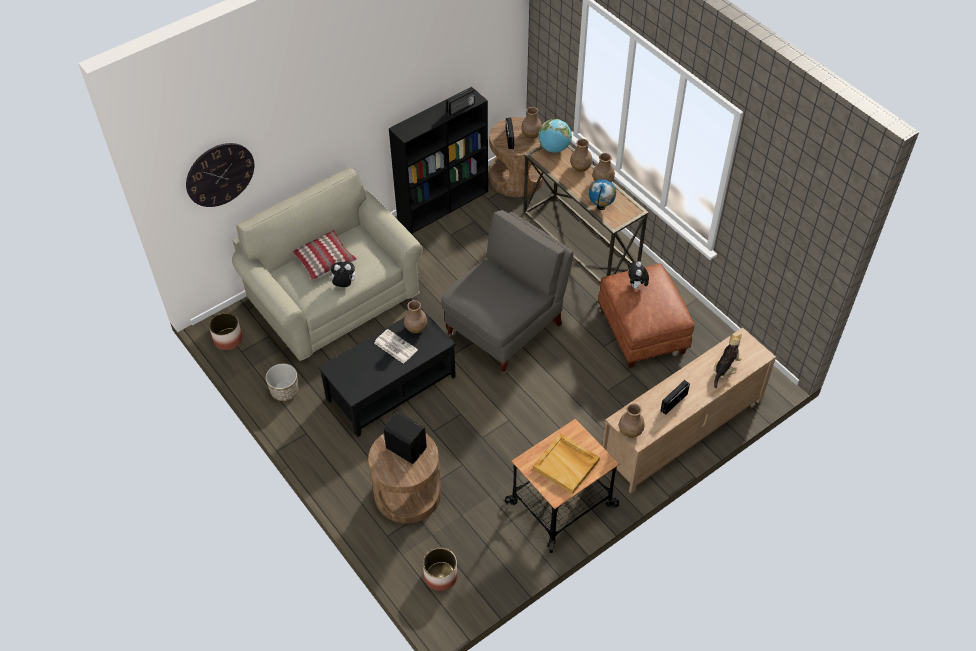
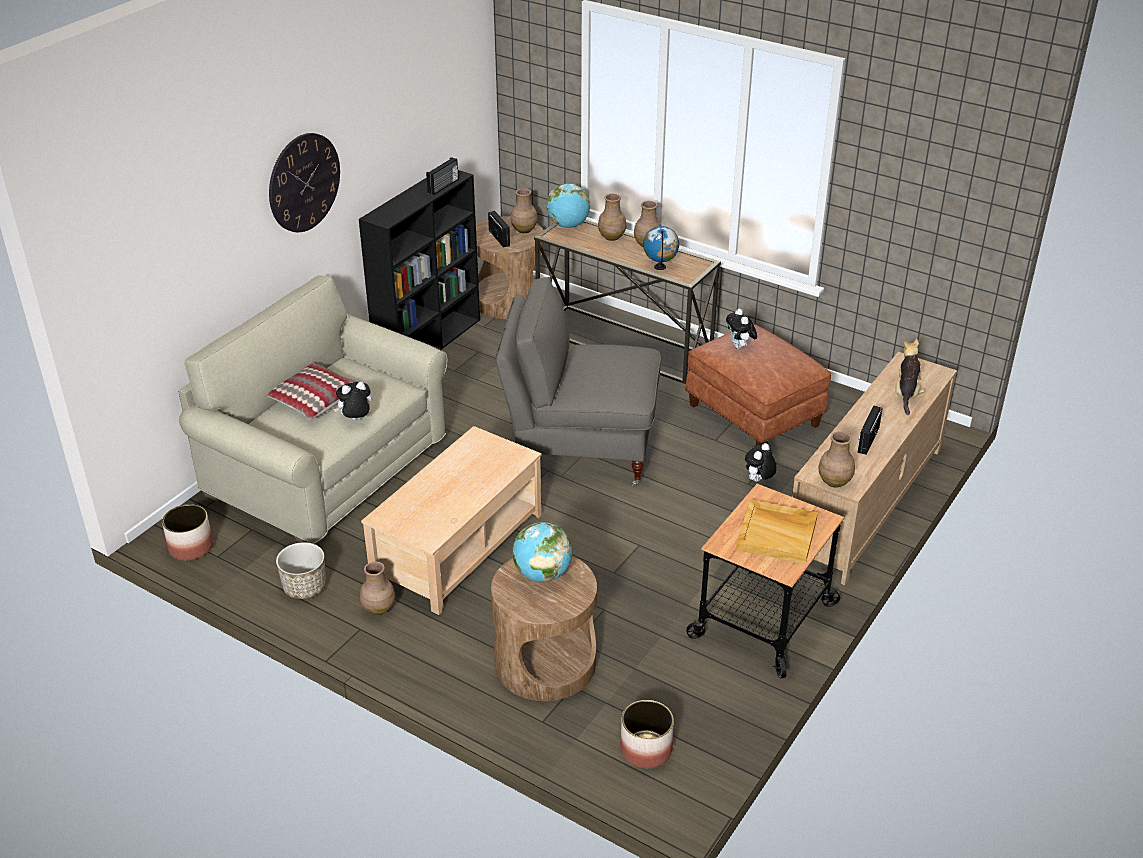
camera: 20 degrees left, 15 degrees down
(220, 174) = (158, 275): wall clock -> wall clock (304, 182)
(390, 387) = (457, 546): black coffee table -> beige coffee table
(395, 346) = (460, 474): newspaper -> none
(406, 447) = (542, 574): black speaker -> globe
(415, 328) = (478, 448): brown vase -> brown vase (378, 609)
(506, 329) = (580, 450): grey armchair -> grey armchair turned 105 degrees counterclockwise
(616, 390) = (758, 481): none -> plush toy

